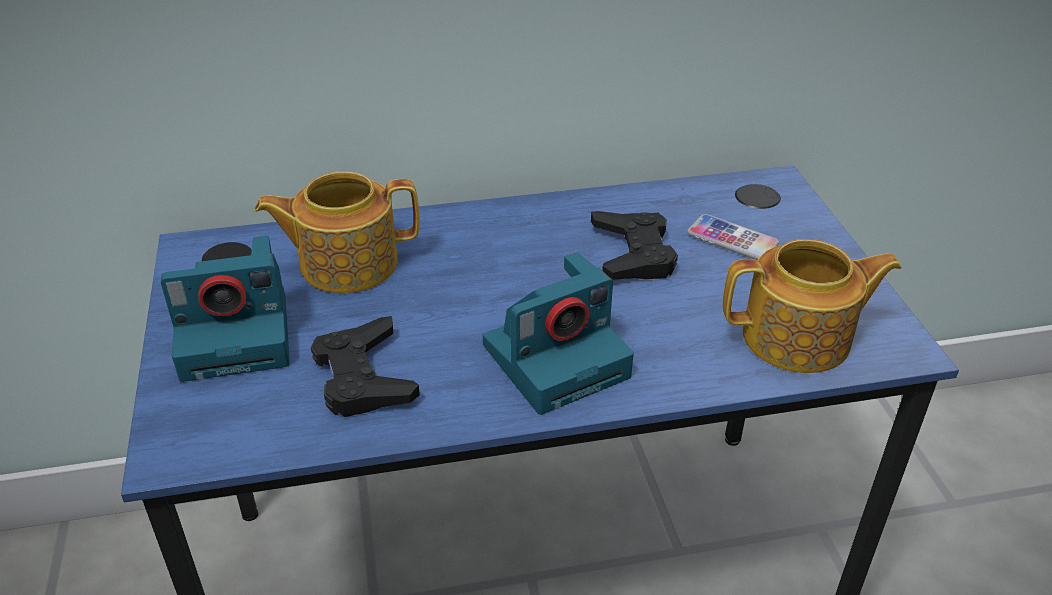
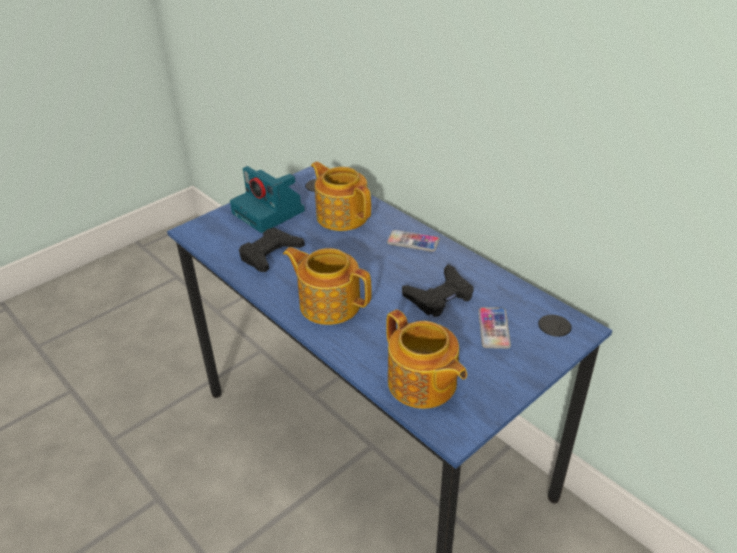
camera: 60 degrees right, 0 degrees up
(489, 226) = (413, 242): none -> phone
(557, 358) = (329, 303): camera -> teapot

